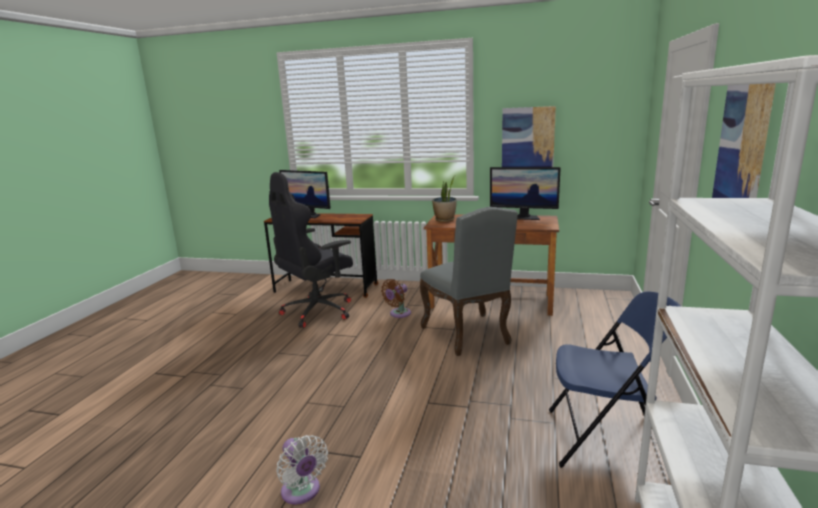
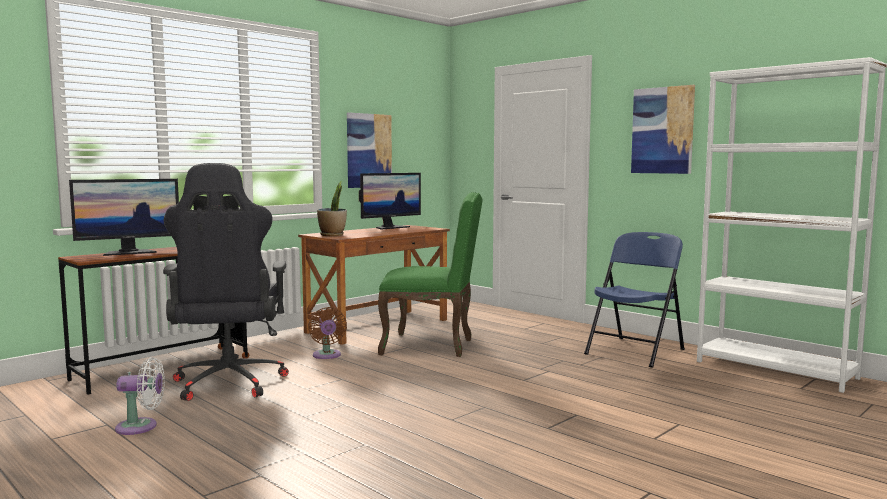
camera: 60 degrees left, 10 degrees down
(302, 492) = (606, 441): white fan -> white fan (141, 427)
(468, 335) = (430, 346): grey chair -> green chair

